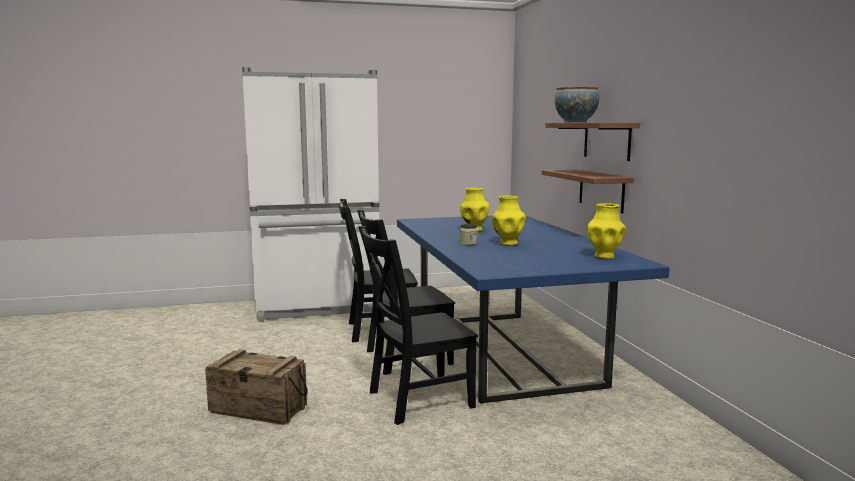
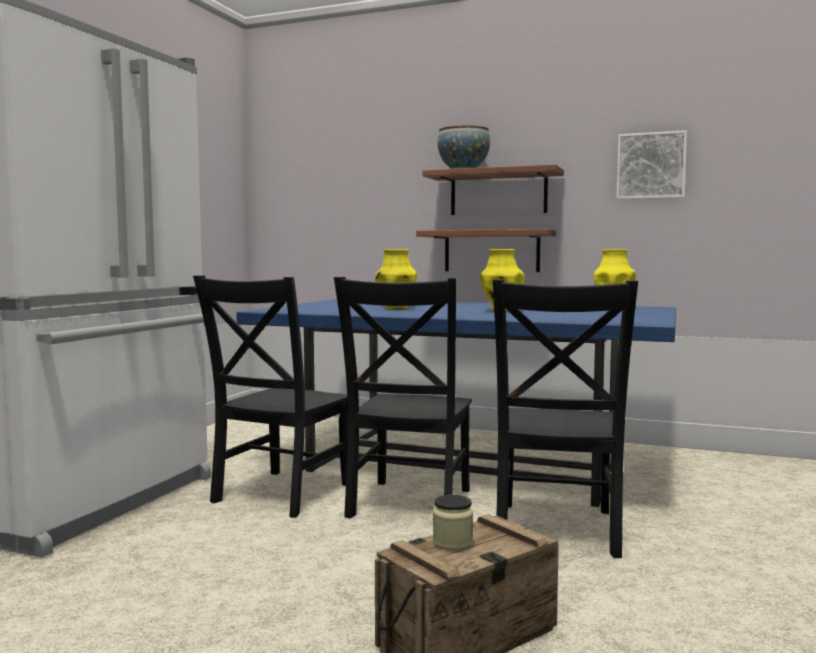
camera: 55 degrees left, 5 degrees down
(468, 243) = (475, 314): jar -> jar (452, 542)
(691, 122) = (651, 166): none -> picture

